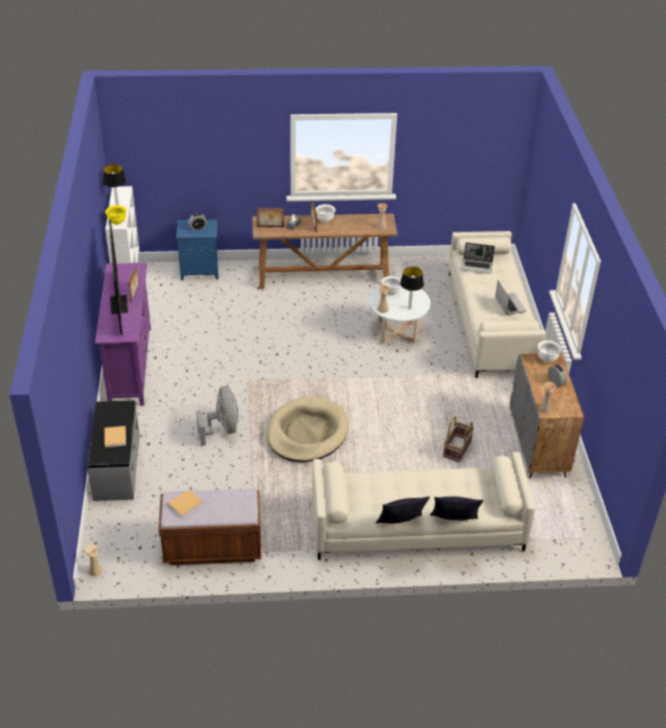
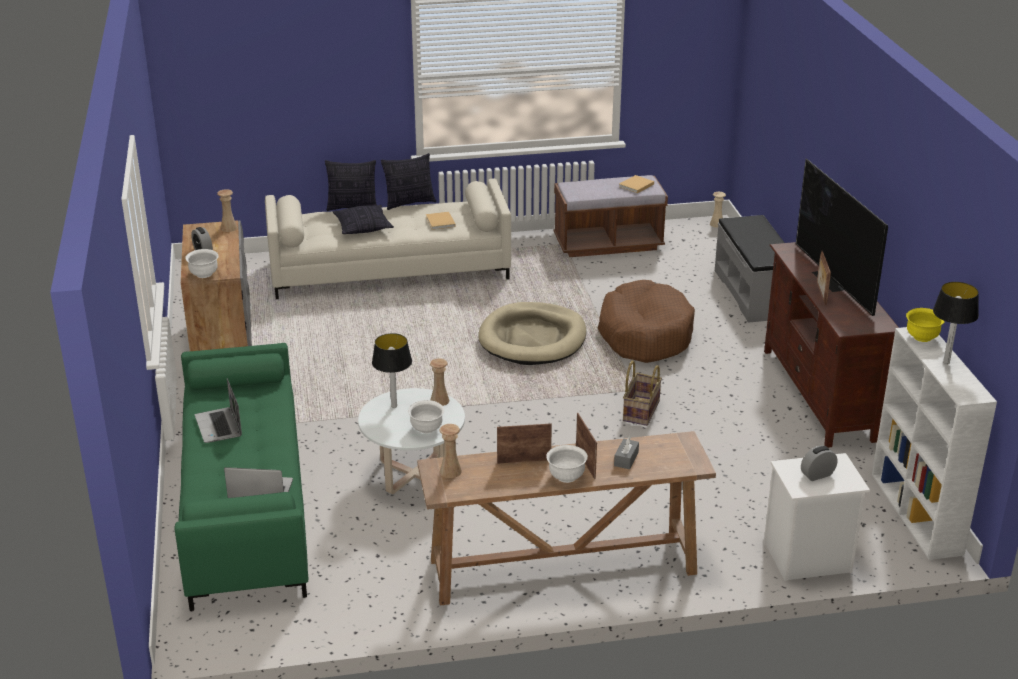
camera: 175 degrees right, 10 degrees down
(115, 437) = (750, 235): beige book -> beige book (440, 222)
(130, 365) = (818, 394): purple tv stand -> brown tv stand
(200, 271) = (807, 559): blue nightstand -> white nightstand
(222, 429) = (645, 335): grey fan -> brown dog bed
(270, 227) = (670, 453): picture frame -> picture frame (524, 460)
(442, 489) = (363, 228): none -> pillow
(457, 449) = (333, 336): basket -> basket (640, 411)
(490, 322) = (244, 504): beige sofa -> green sofa

